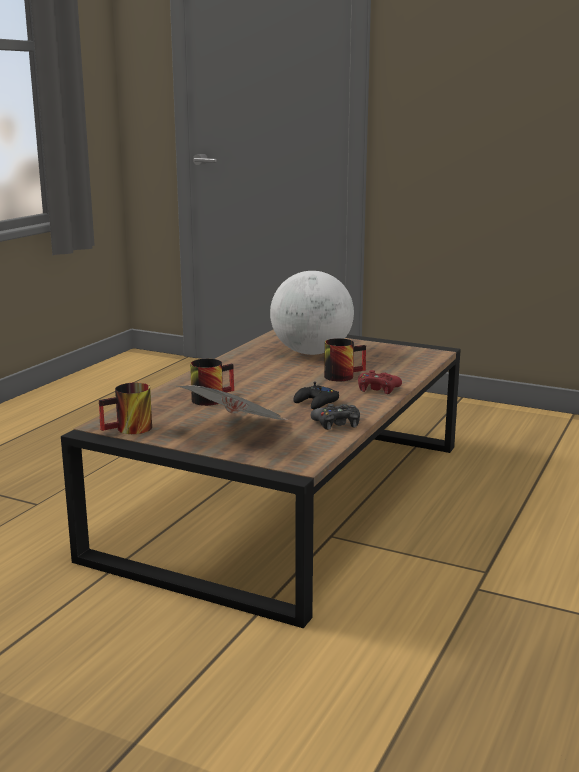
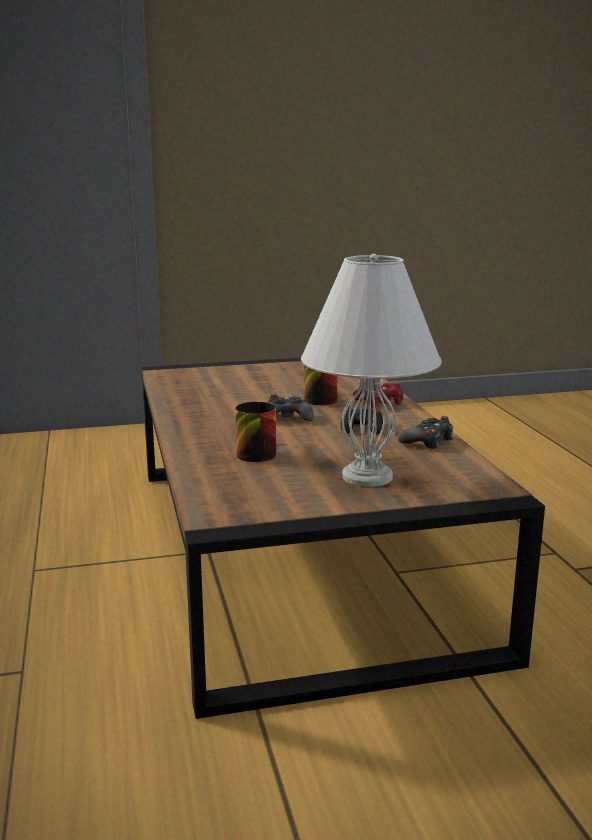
camera: 40 degrees left, 0 degrees up
(129, 430) = (255, 510): mug -> none
(237, 432) = (366, 476): newspaper -> white table lamp
(284, 383) = (287, 418): none -> black game controller
(311, 352) = (239, 384): globe -> none

